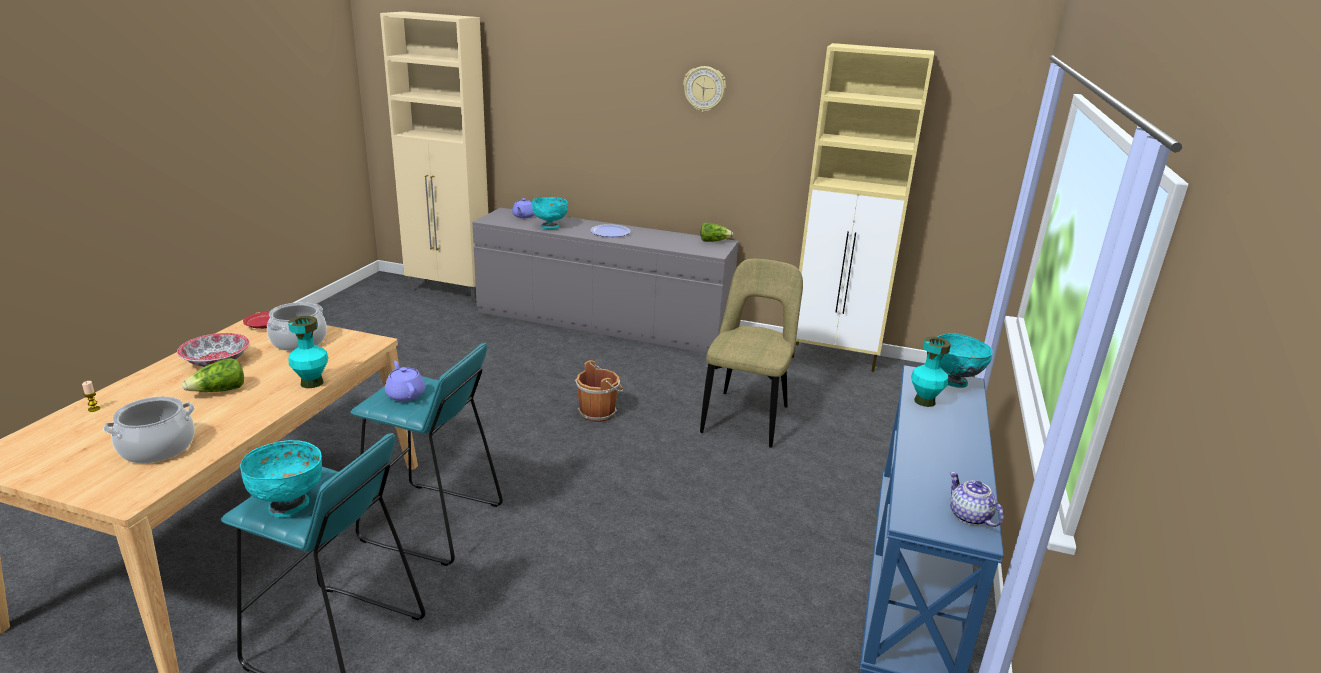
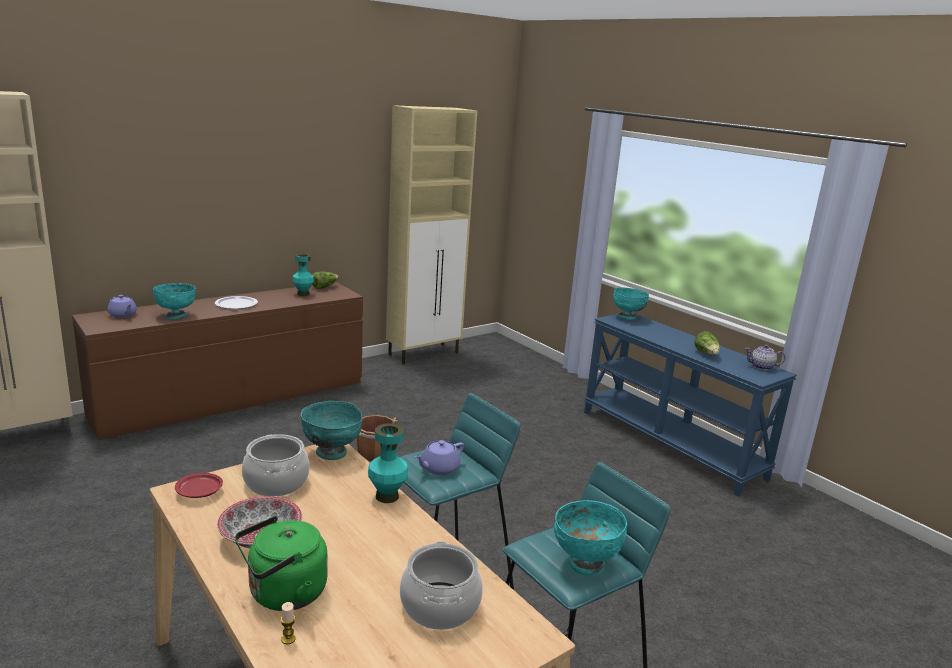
camera: 55 degrees left, 5 degrees down
(147, 391) = (283, 594): none -> green kettle
(219, 391) = (343, 548): lettuce -> lettuce (706, 354)
(364, 344) = (331, 453): none -> turquoise bowl
(405, 394) = (439, 468): purple teapot -> purple teapot turned 45 degrees counterclockwise
(602, 322) = (233, 398): grey dresser -> brown dresser
(704, 89) = (293, 152): wall clock -> none
(747, 417) = (456, 410): beige chair -> none
(925, 401) = (642, 331): turquoise vase -> turquoise vase (303, 294)

